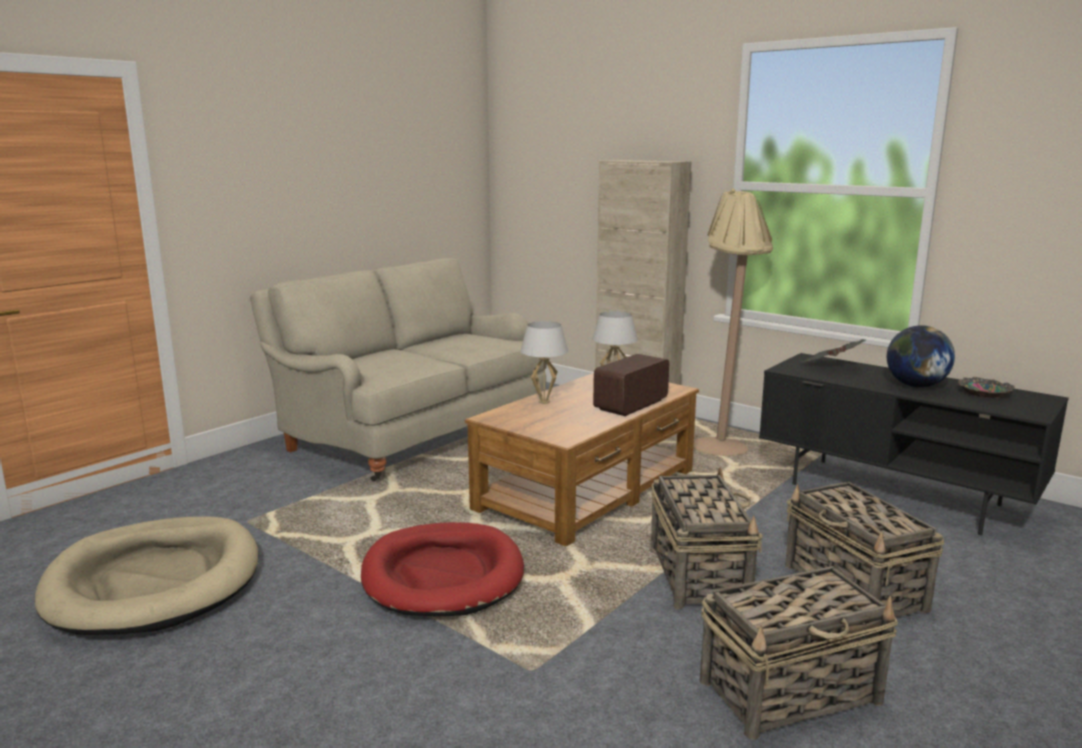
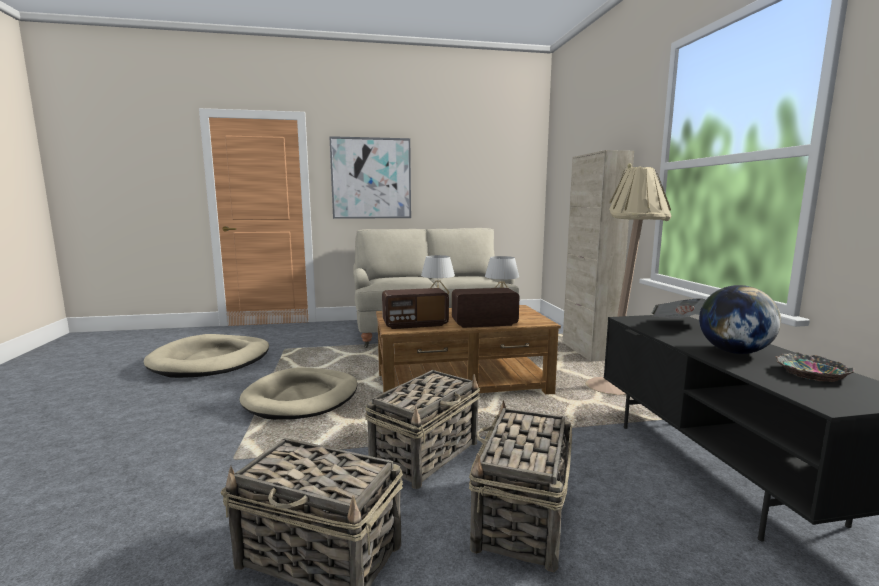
camera: 40 degrees right, 5 degrees down
(261, 187) = (371, 178): none -> picture
(443, 575) = (302, 398): red dog bed -> beige dog bed
(567, 425) = (415, 324): none -> radio

